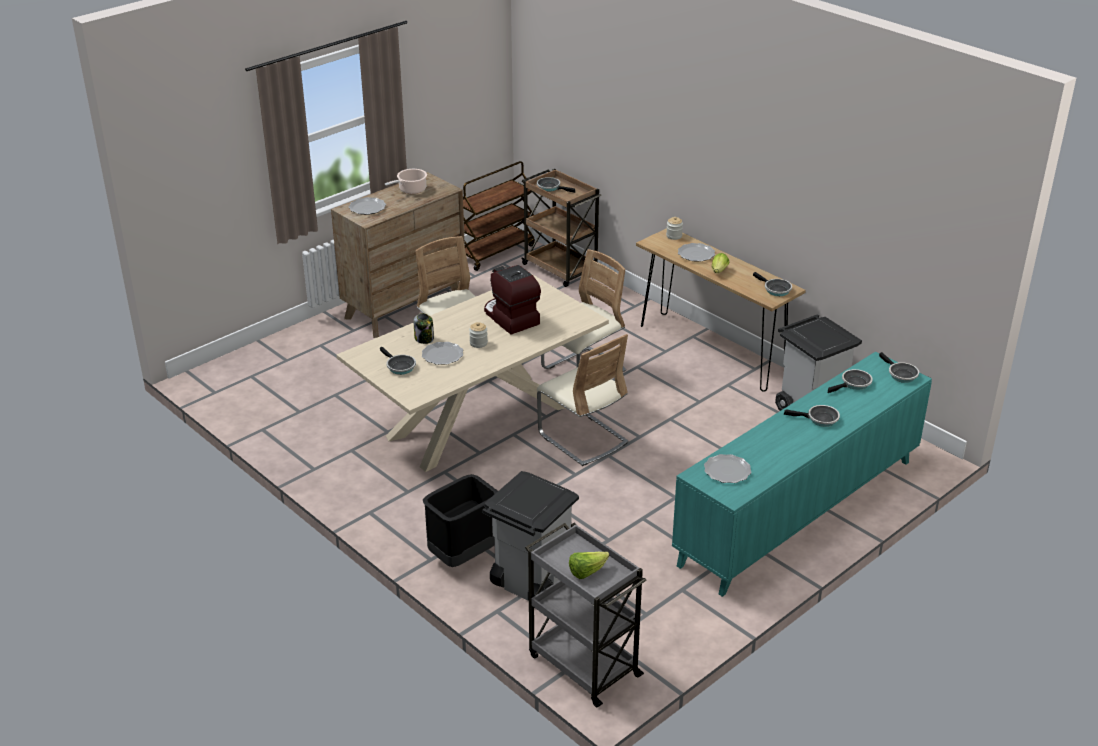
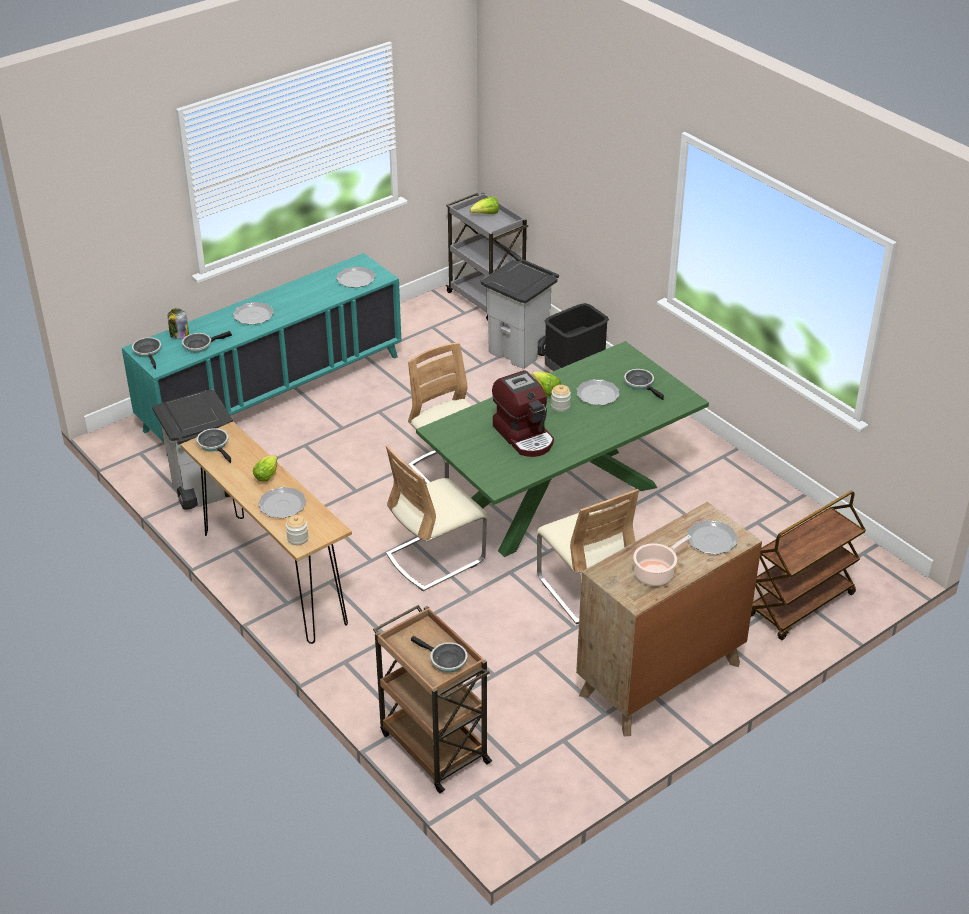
camera: 175 degrees left, 5 degrees up
(424, 339) = (618, 415): jar -> jar (179, 334)
(478, 421) = (560, 499): beige dining table -> green dining table
(492, 356) = (546, 391): none -> lettuce
(495, 252) = (530, 797): brown cart -> brown cart (800, 605)
(820, 419) = (253, 315): frying pan -> plate

